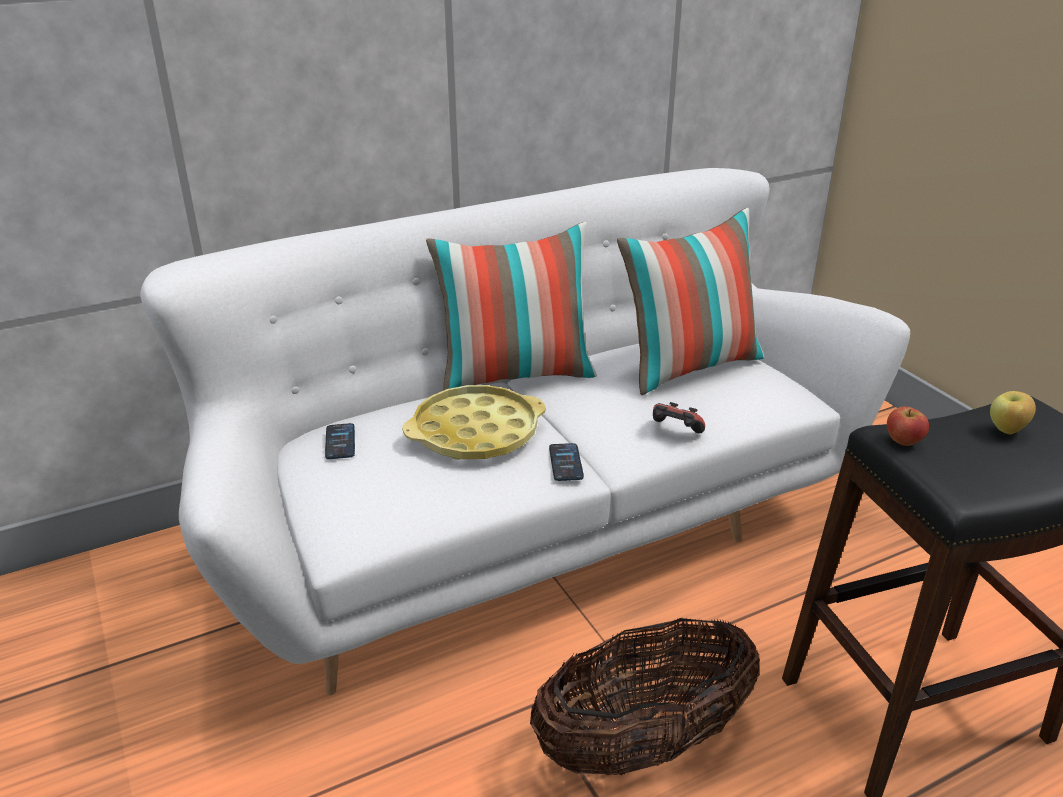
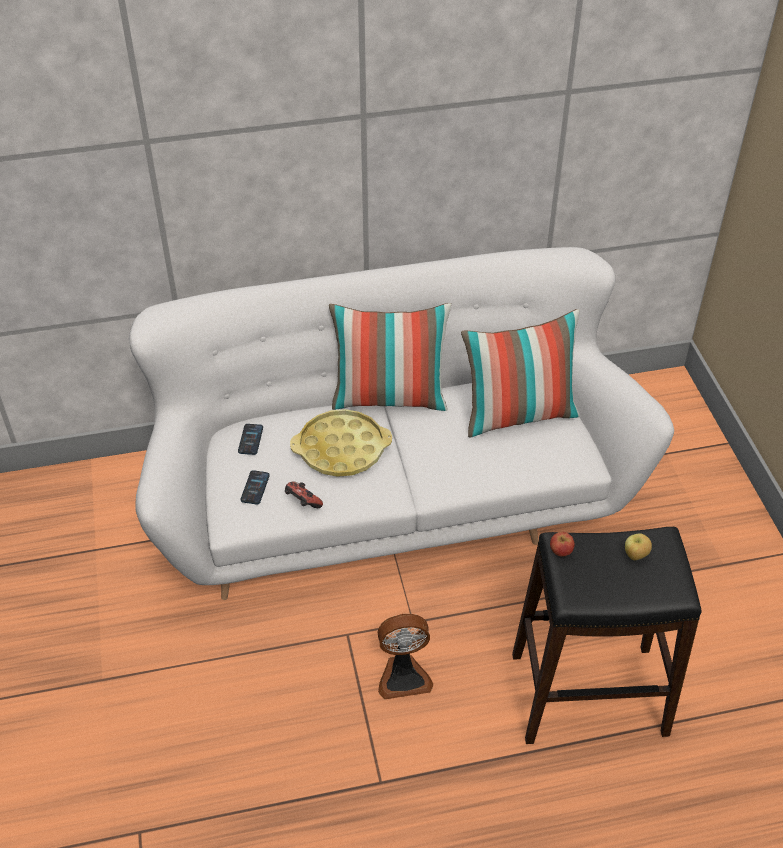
camera: 15 degrees right, 15 degrees up
(565, 463) = (392, 487): phone -> phone (255, 488)
(643, 744) = (403, 676): basket -> fan
(675, 432) = (478, 475): game controller -> game controller (302, 503)

